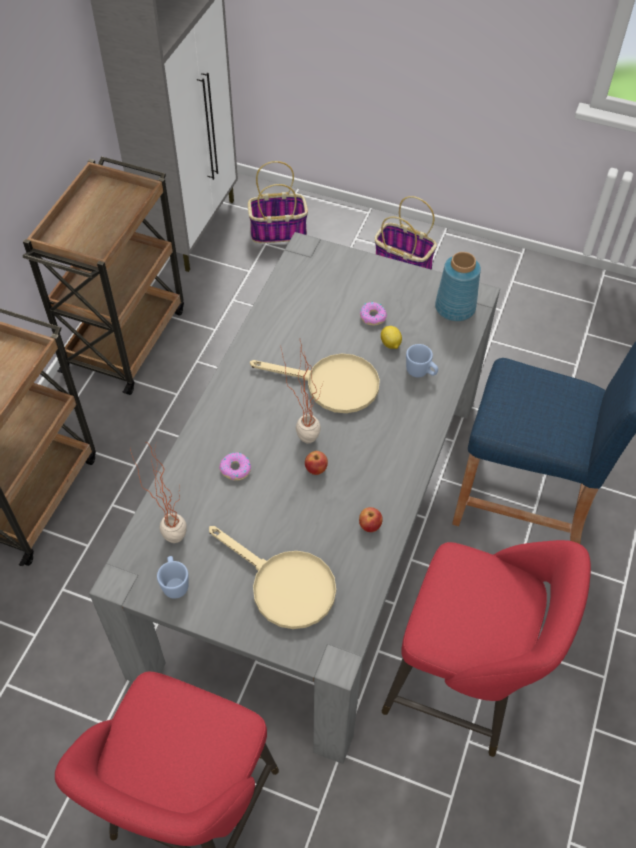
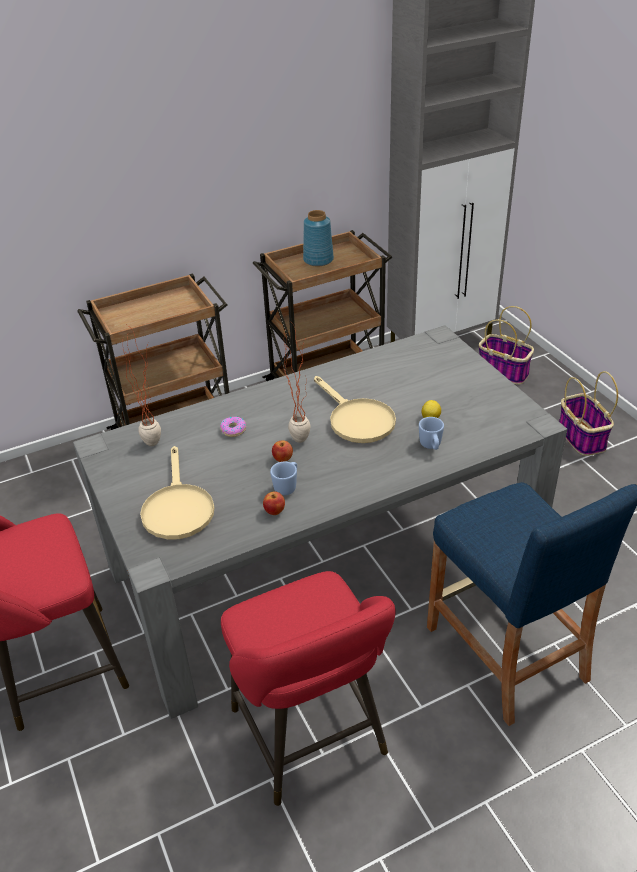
camera: 45 degrees right, 15 degrees down
(175, 583) = (120, 466): blue mug -> blue mug (287, 486)
(373, 316) = (438, 397): donut -> none
(455, 308) = (510, 422): blue vase -> blue vase (318, 260)

